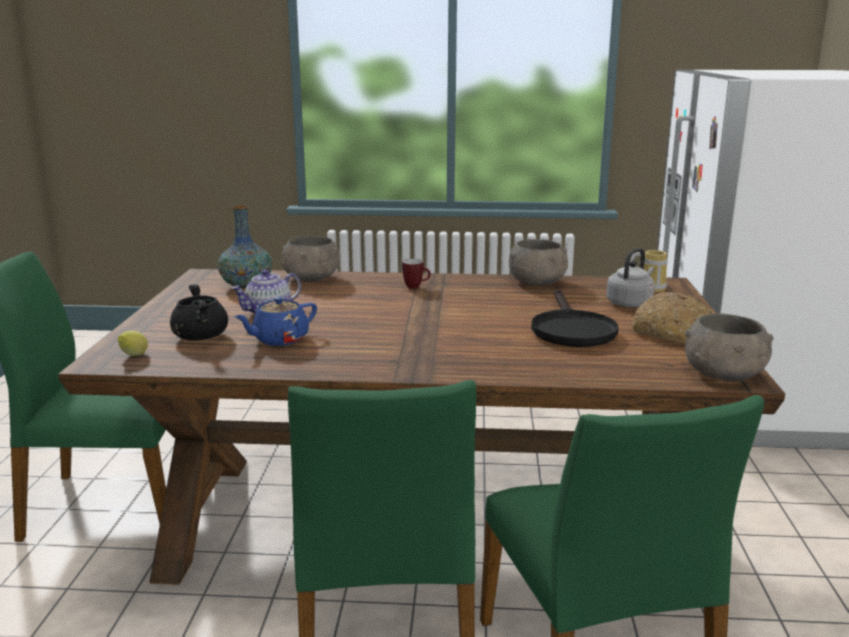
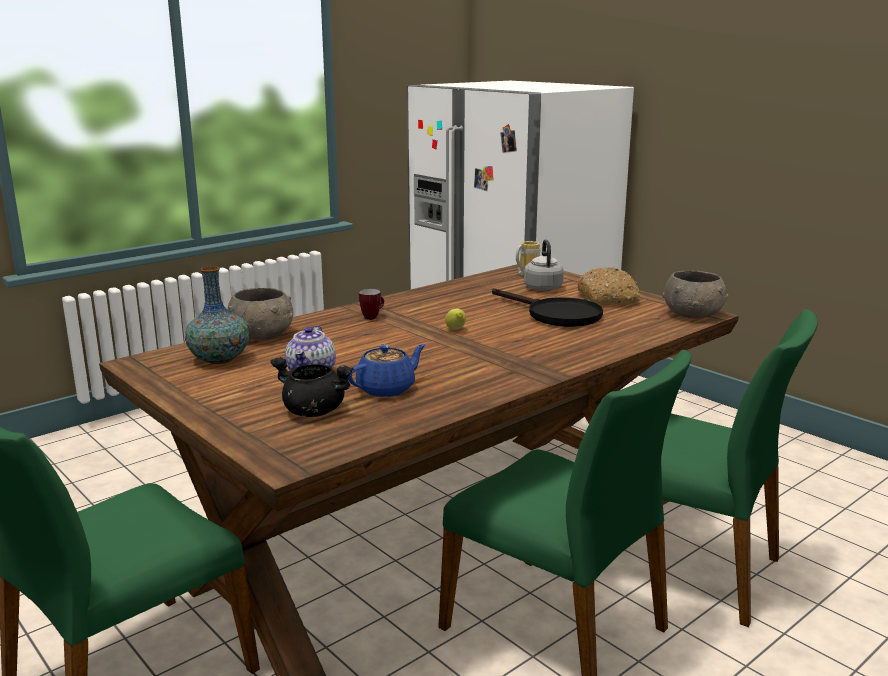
camera: 45 degrees left, 0 degrees up
(133, 356) = (302, 447): lemon -> lemon (456, 330)
(279, 339) = (387, 389): blue teapot -> blue teapot turned 135 degrees counterclockwise
(537, 282) = (449, 289): grey bowl -> none

